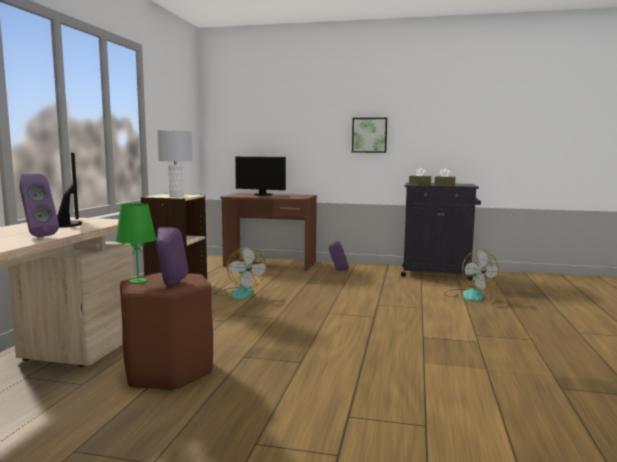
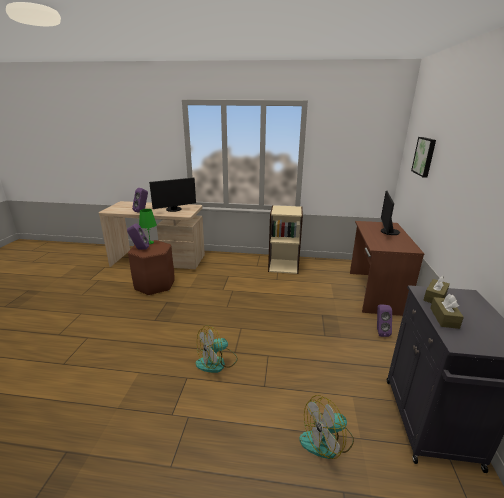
camera: 85 degrees right, 15 degrees up
(176, 196) = (284, 210): grey table lamp -> none
(239, 293) = (279, 288): fan -> fan (217, 362)
(369, 135) = (475, 205): picture -> picture (425, 156)

